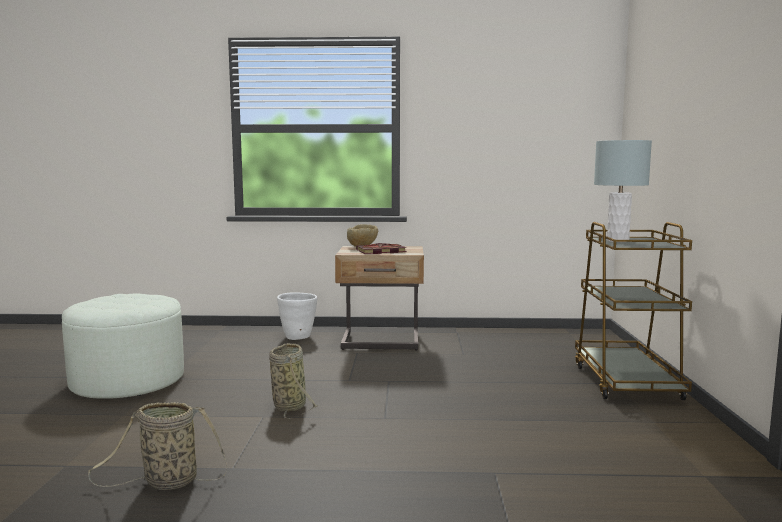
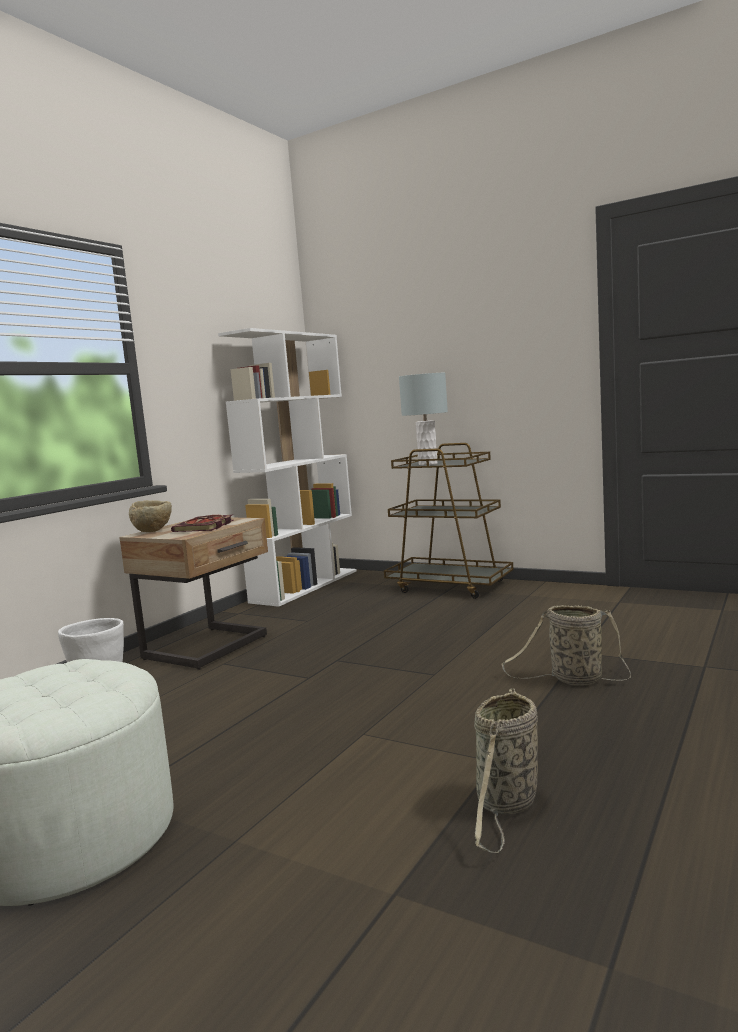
camera: 60 degrees left, 0 degrees up
(289, 405) = (346, 716): basket -> basket (573, 680)
(546, 334) = (305, 586): none -> white bookcase

